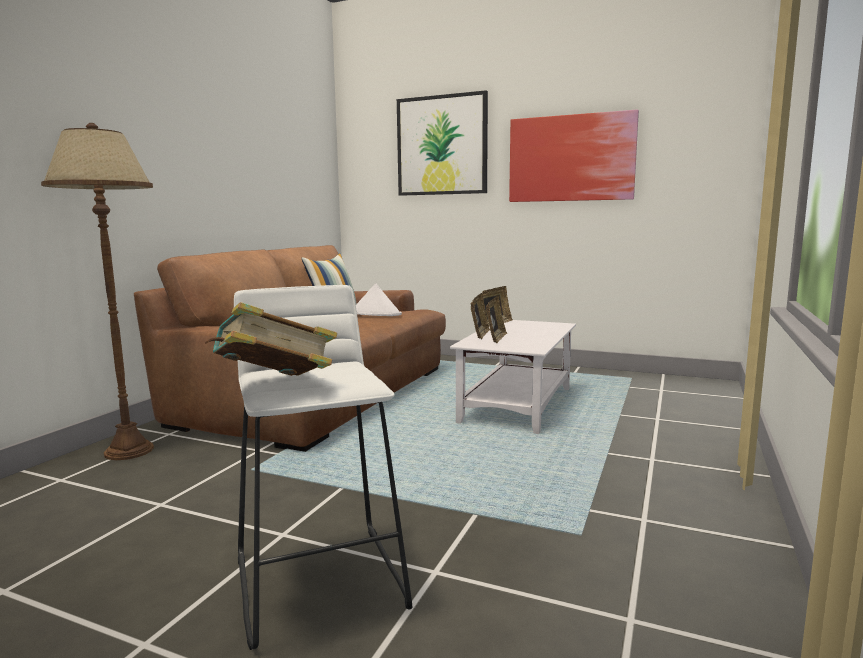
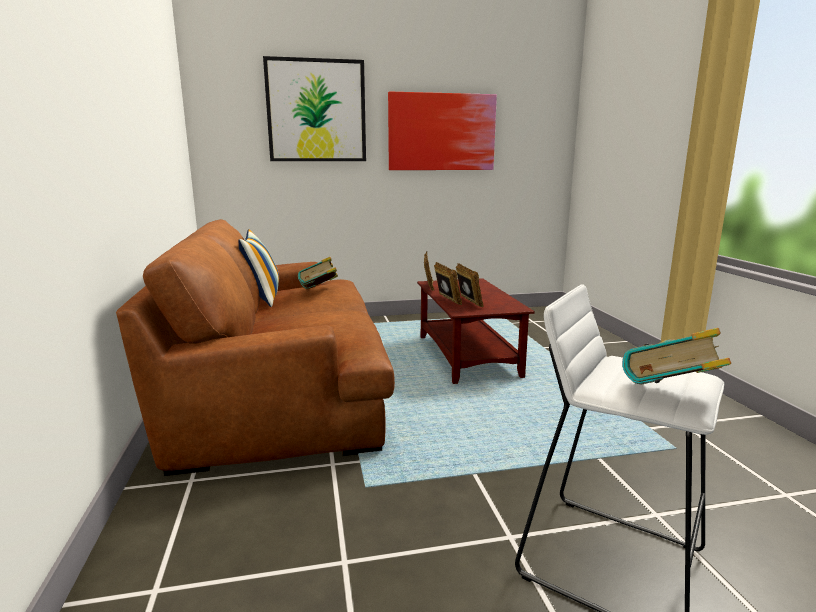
camera: 35 degrees left, 5 degrees up
(129, 451) = (180, 518): brown floor lamp -> none
(375, 314) = (319, 292): white hat -> book
(517, 405) = (466, 355): white coffee table -> brown coffee table

